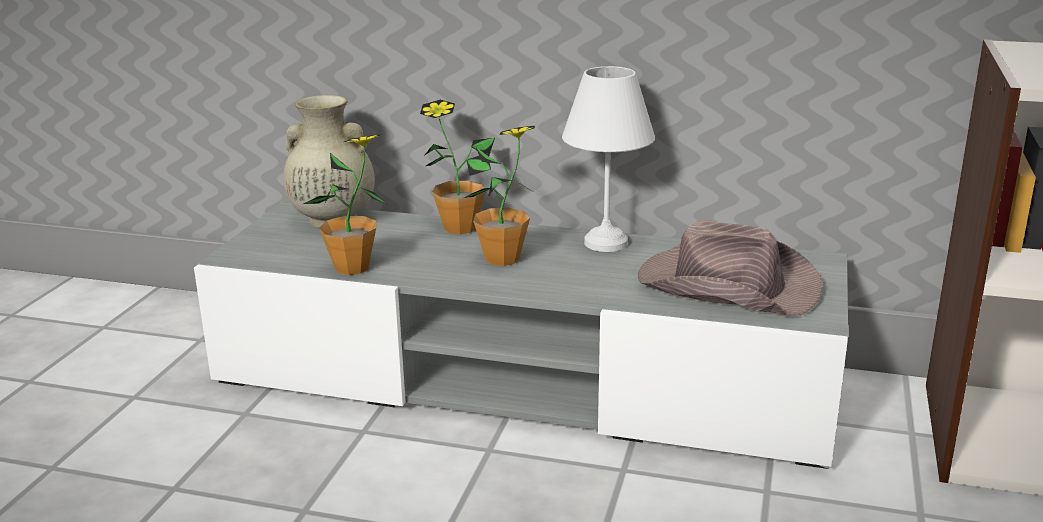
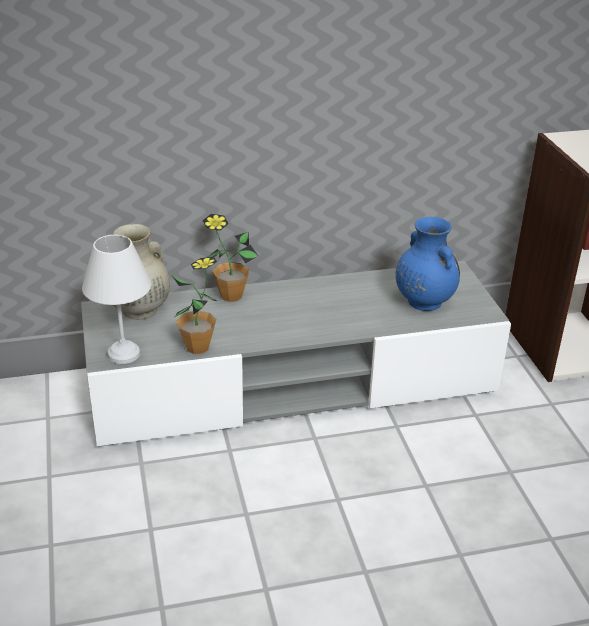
camera: 30 degrees left, 10 degrees up
(502, 259) = (283, 314): potted plant -> none
(604, 243) = (330, 286): white table lamp -> white table lamp (122, 355)
(726, 285) = (423, 301): brown hat -> blue vase

